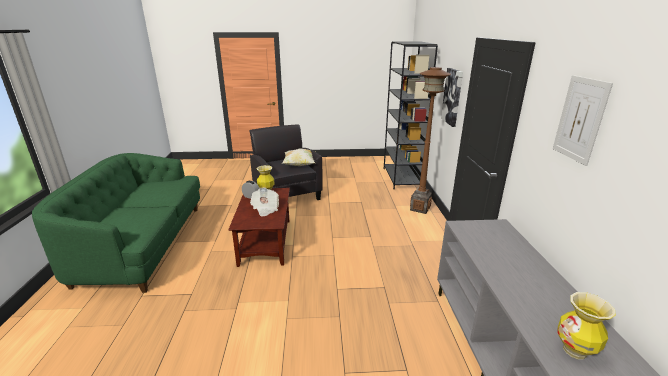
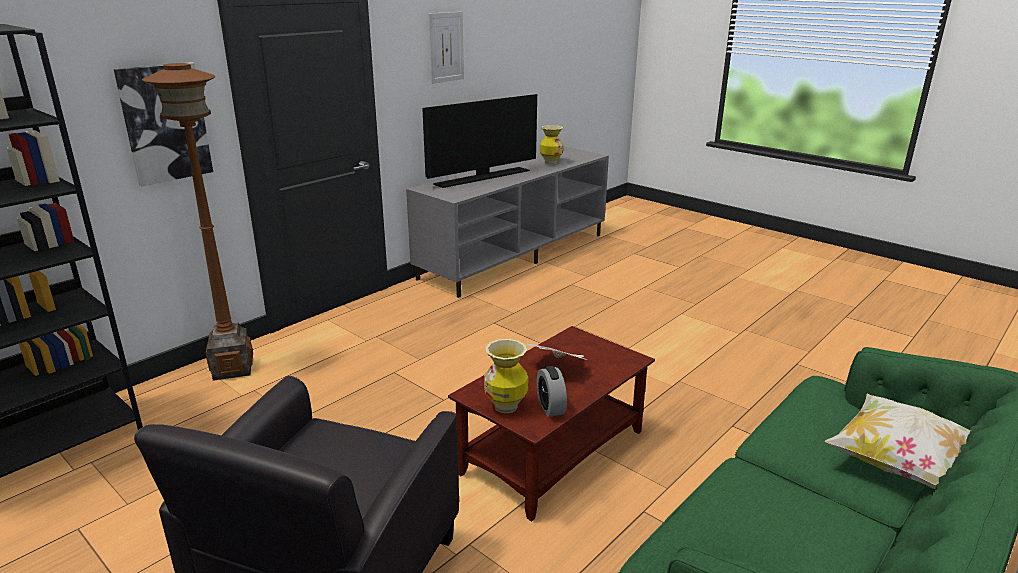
camera: 135 degrees left, 0 degrees up
(299, 165) = (305, 452): pillow -> pillow (899, 464)
(518, 262) = (482, 177): none -> television

